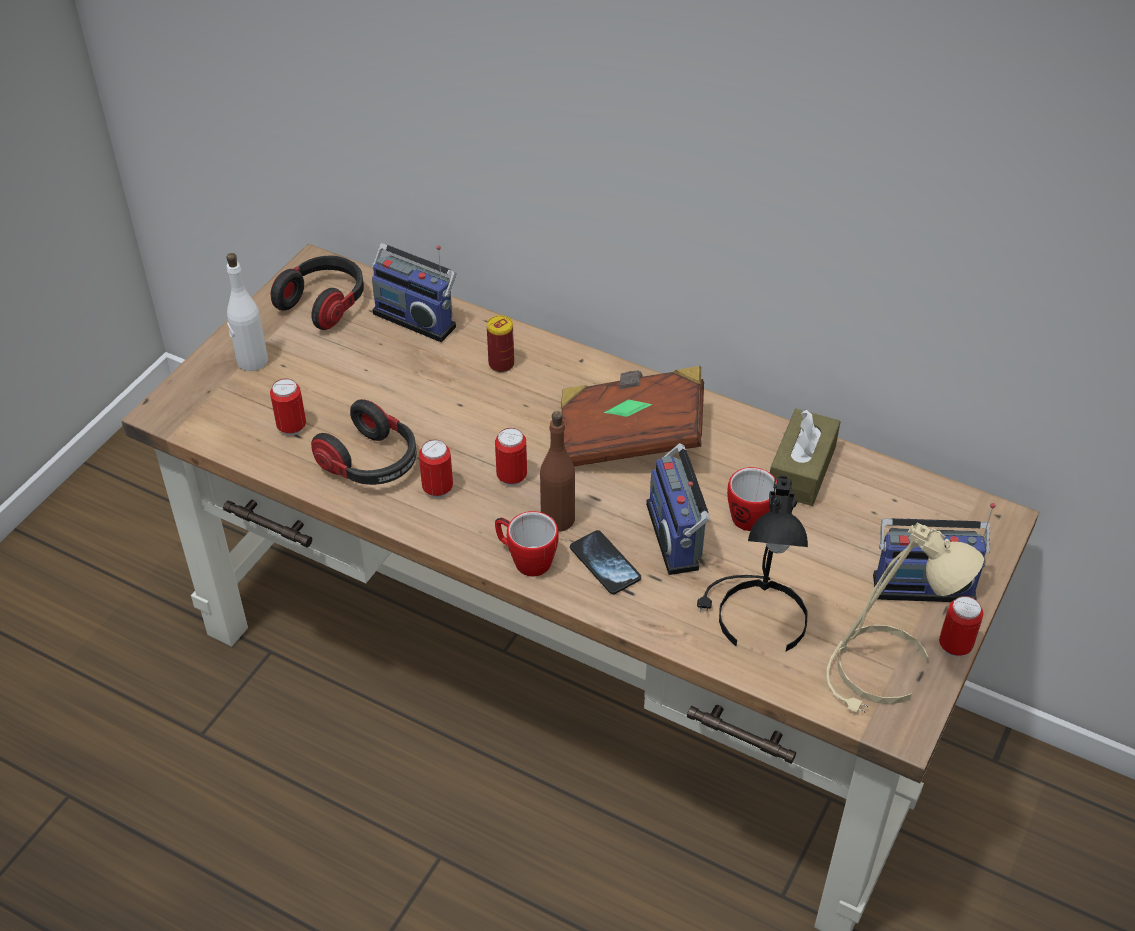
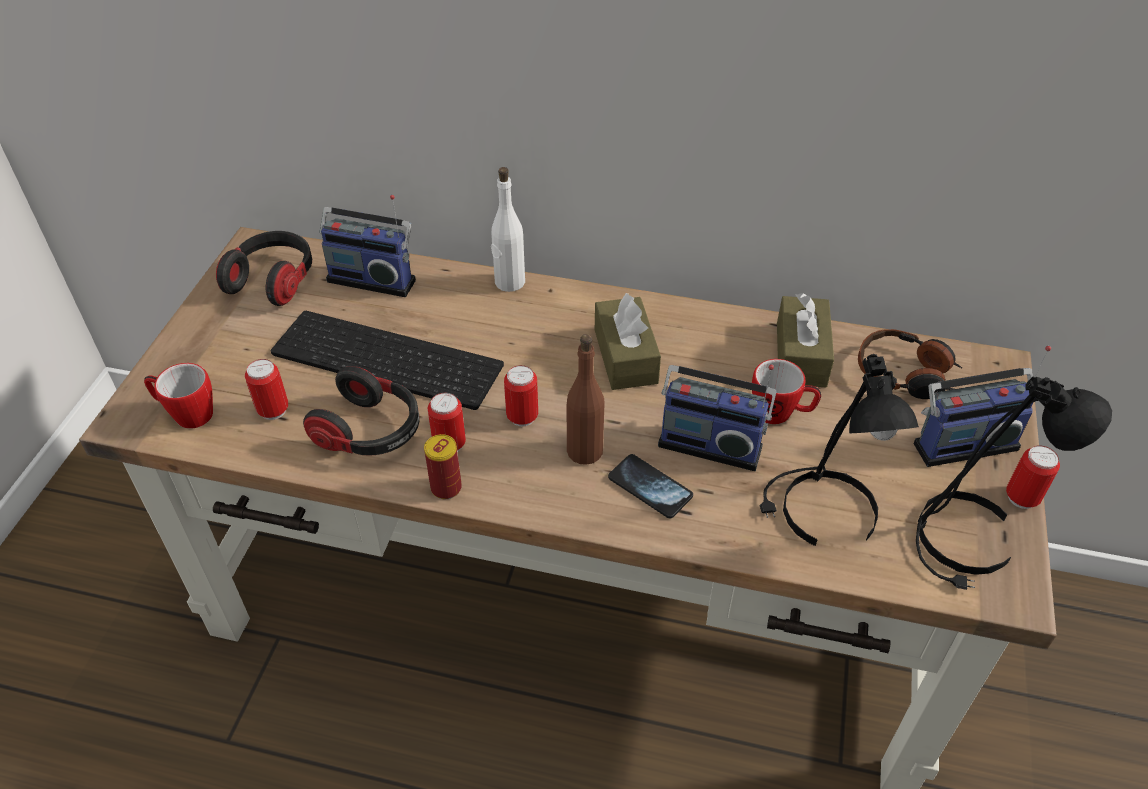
camera: 15 degrees left, 0 degrees up
(252, 361) = (211, 350): white bottle -> white bottle (509, 282)
(401, 401) = (383, 362): none -> keyboard
(501, 364) = (473, 307): can -> can (446, 488)
(525, 559) = (567, 500): mug -> mug (187, 414)
(629, 438) = (625, 356): brown book -> brown tissue box
(677, 535) = (711, 443): radio -> radio turned 45 degrees counterclockwise
(880, 672) = (966, 541): beige table lamp -> black table lamp
(897, 508) = (904, 374): none -> headphones

